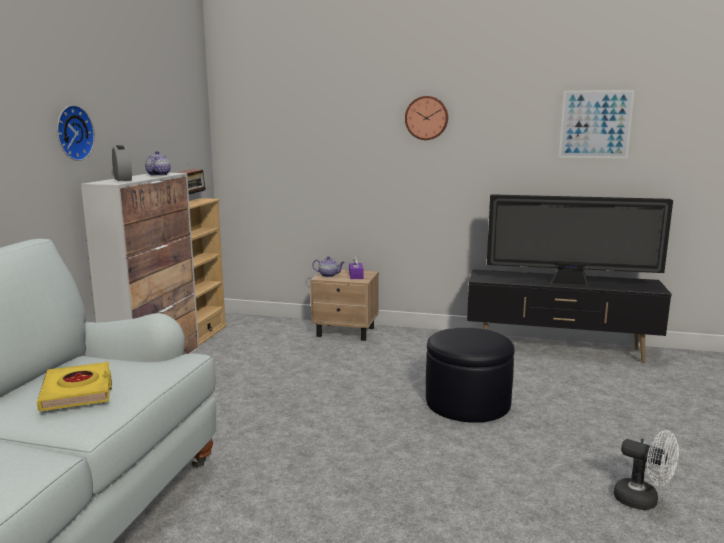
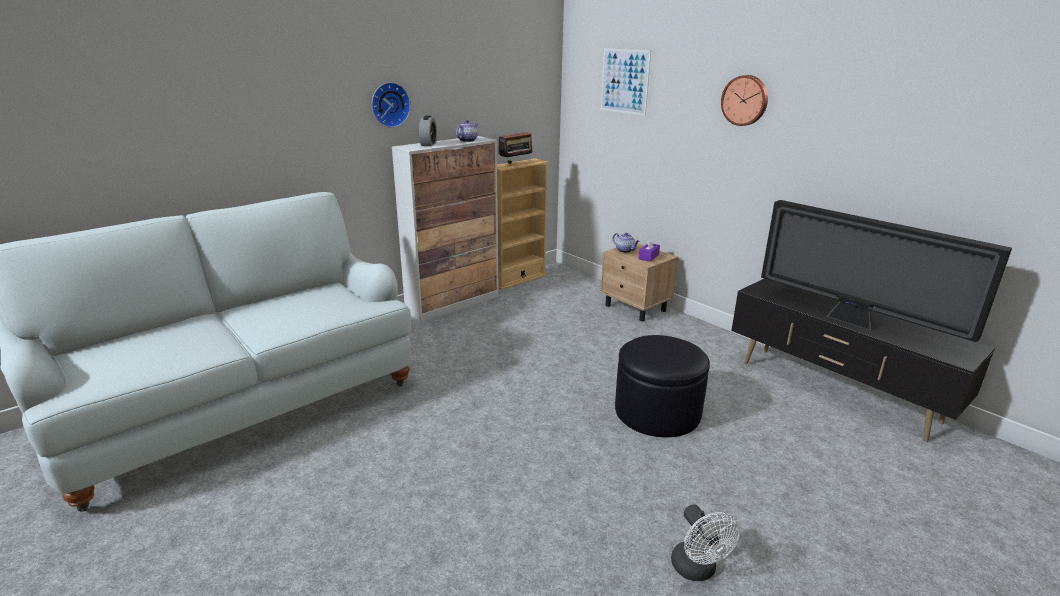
camera: 35 degrees right, 10 degrees up
(78, 391) = (292, 310): yellow book -> none
(595, 124) = (946, 129): picture -> picture (624, 81)

